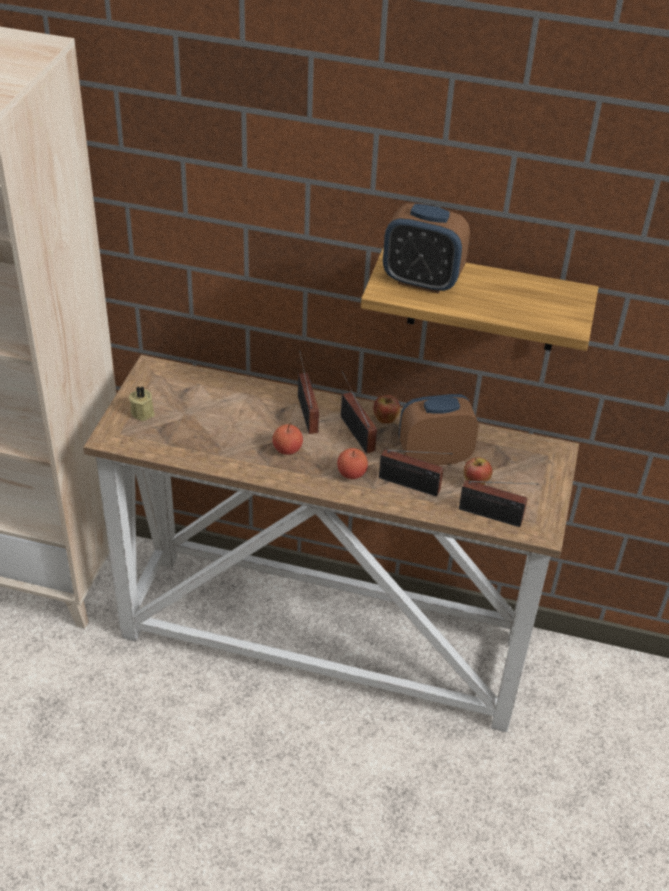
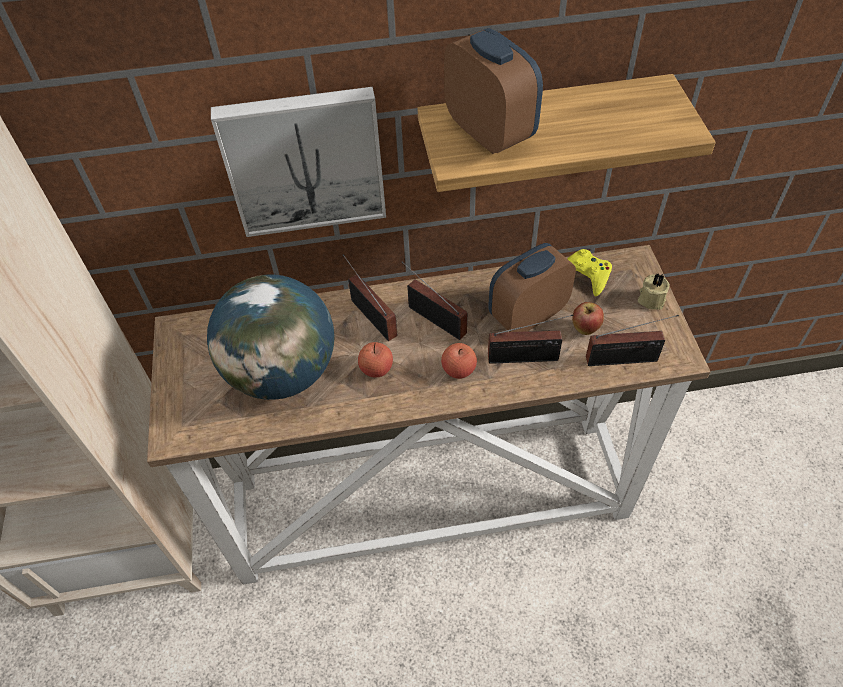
camera: 20 degrees left, 10 degrees up
(143, 412) = (194, 387): beige candle -> beige candle (651, 299)
(214, 425) = (282, 371): none -> globe
(289, 262) = (304, 160): none -> picture
(385, 420) = (455, 293): apple -> none
(422, 281) = (490, 133): alarm clock -> alarm clock turned 120 degrees counterclockwise
(505, 446) = (586, 275): none -> yellow game controller

